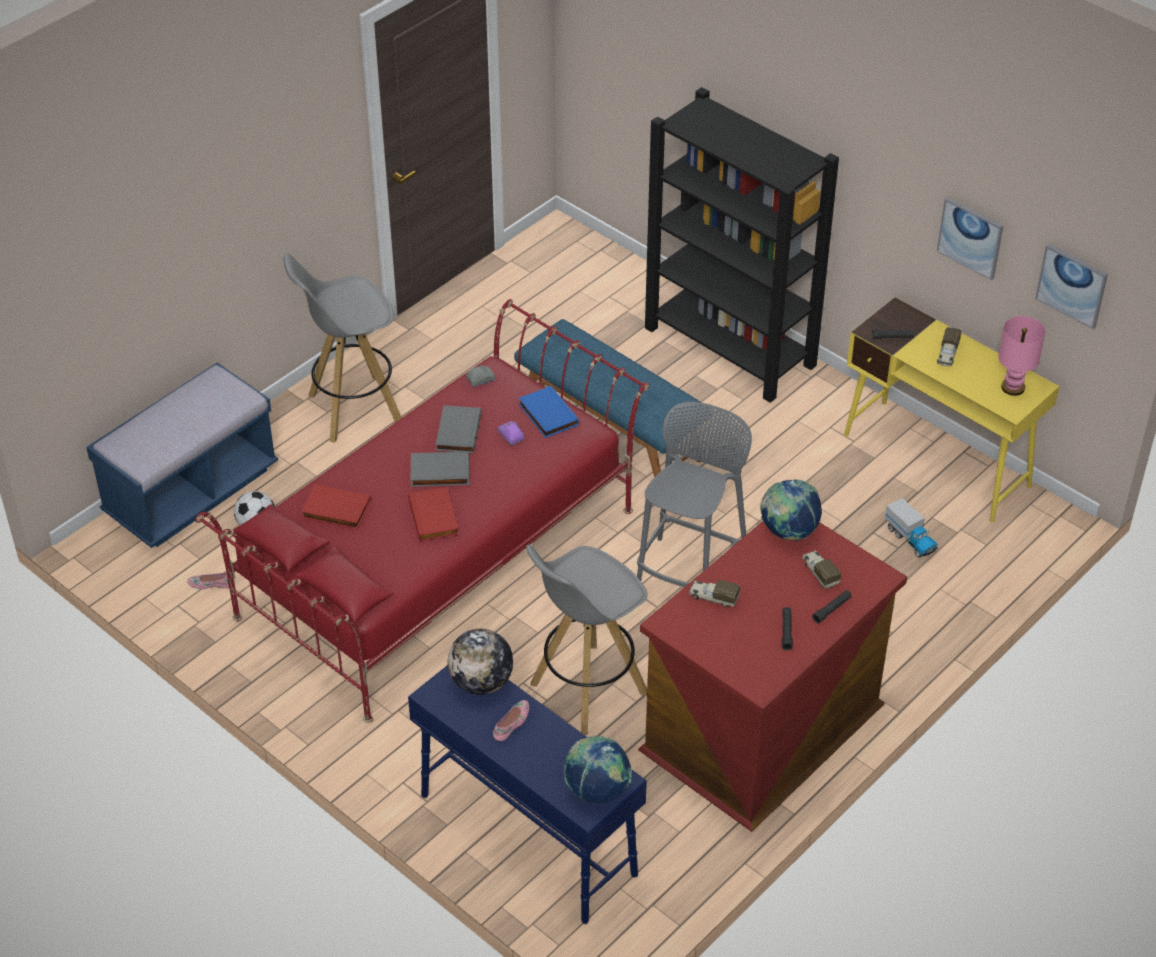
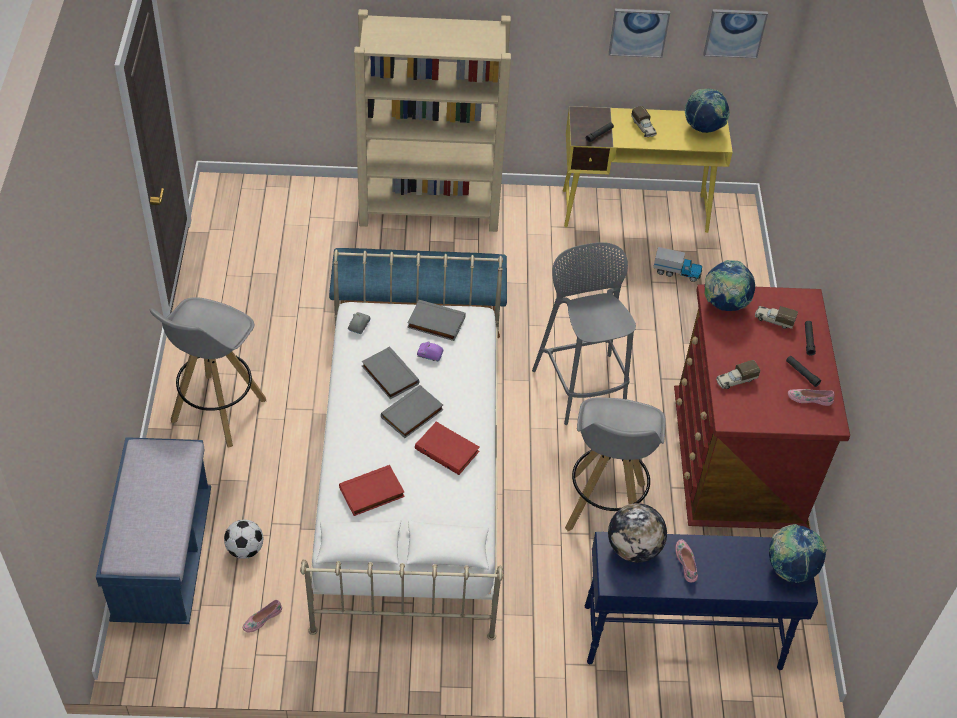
camera: 45 degrees left, 5 degrees up
(438, 564) = (410, 488): red bed -> white bed
(547, 415) = (435, 323): blue book -> grey book
(730, 346) = (429, 207): black bookcase -> beige bookcase
(765, 655) = (809, 398): none -> pink shoe
(1013, 387) = (703, 128): pink table lamp -> globe

